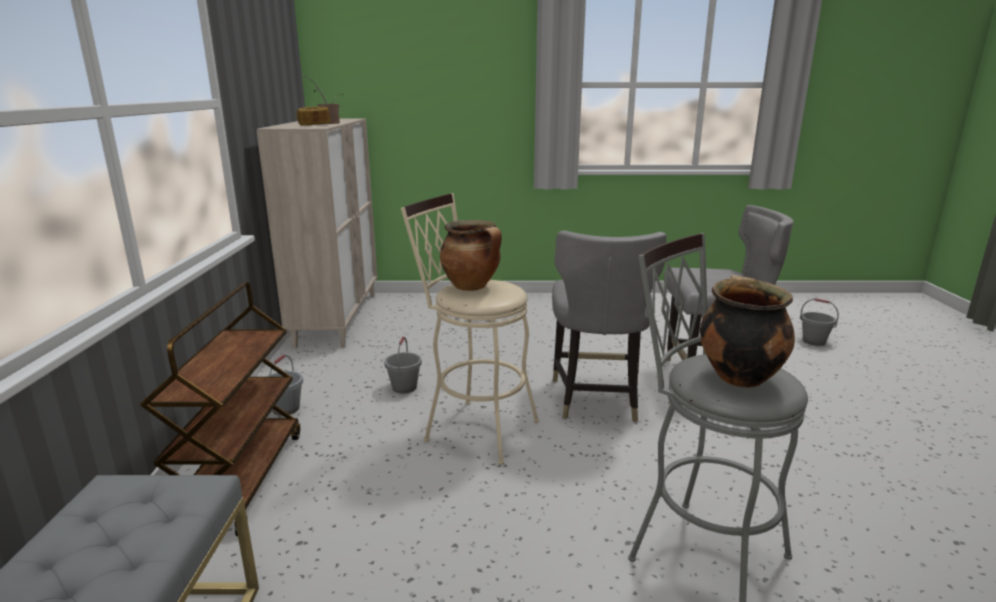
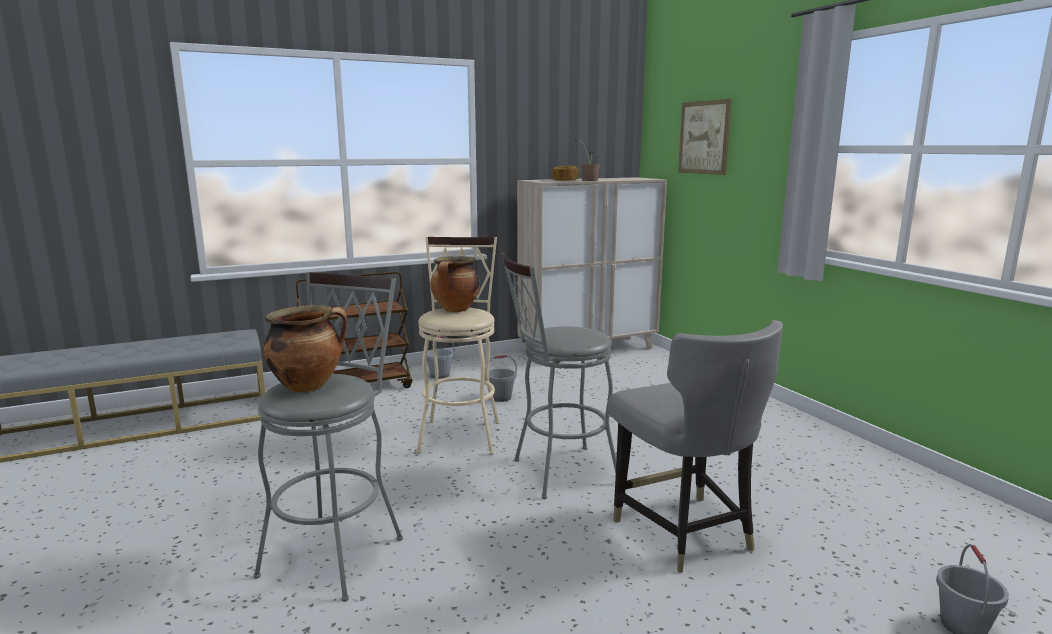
camera: 65 degrees right, 5 degrees down
(412, 73) = (704, 137): none -> picture
(596, 399) = (556, 472): grey chair -> grey stool

